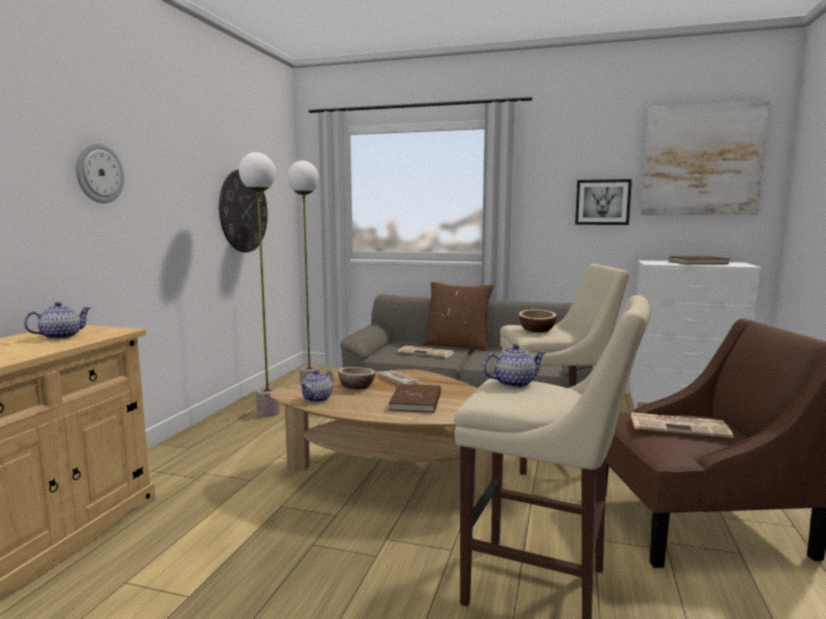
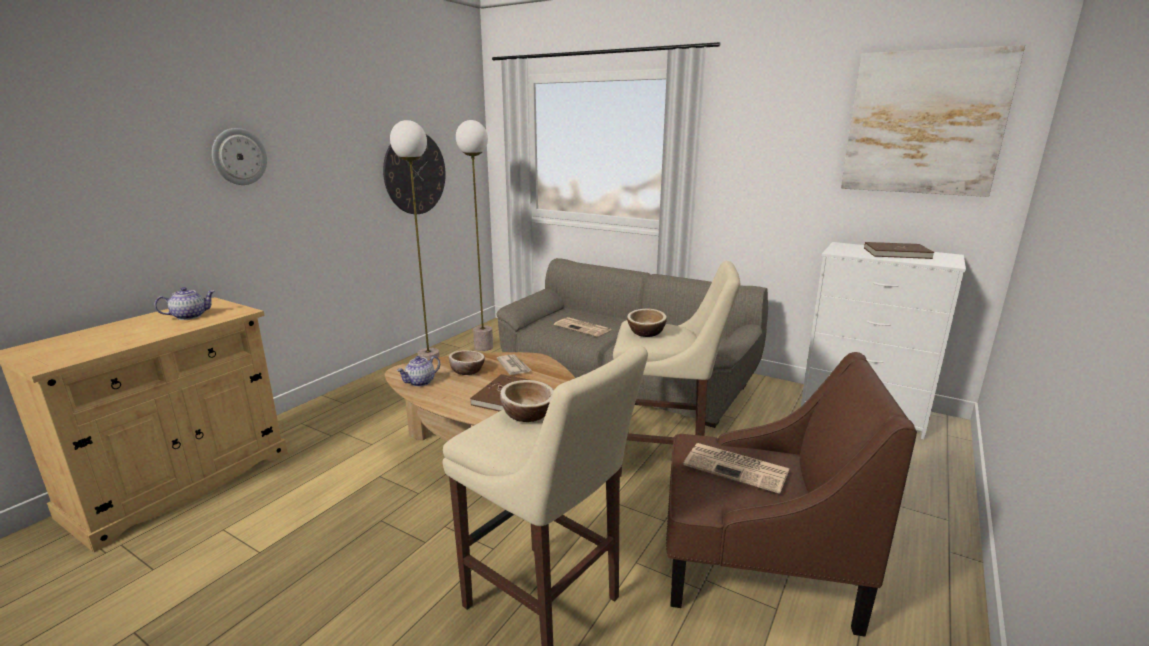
camera: 15 degrees right, 10 degrees up
(457, 345) = (623, 320): brown pillow -> none
(514, 383) = (528, 414): teapot -> bowl
(602, 202) = (797, 170): picture -> none

